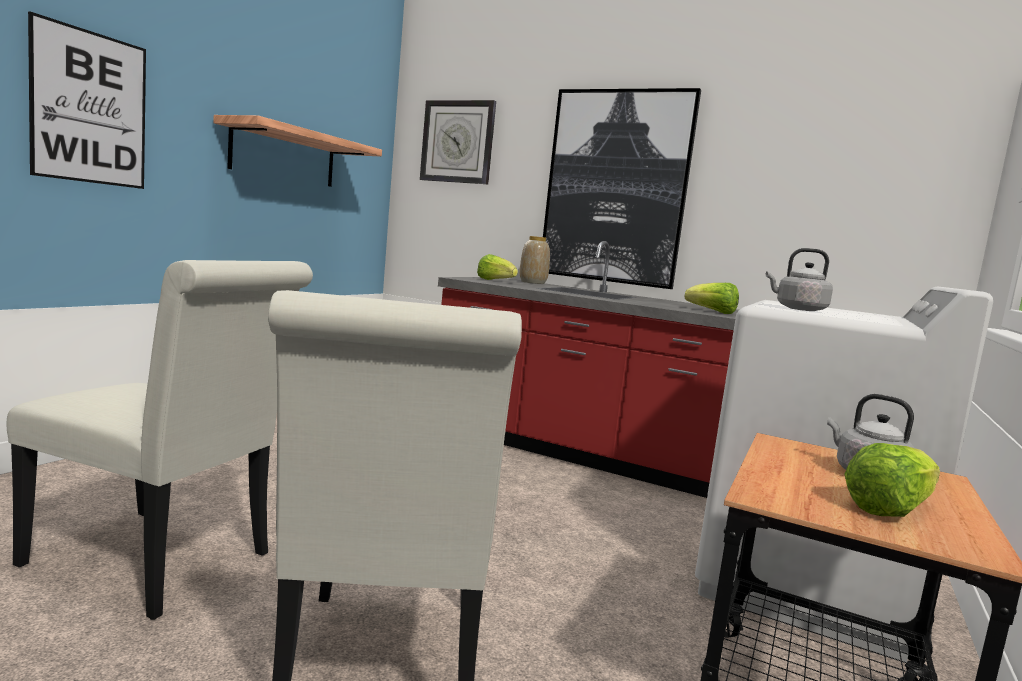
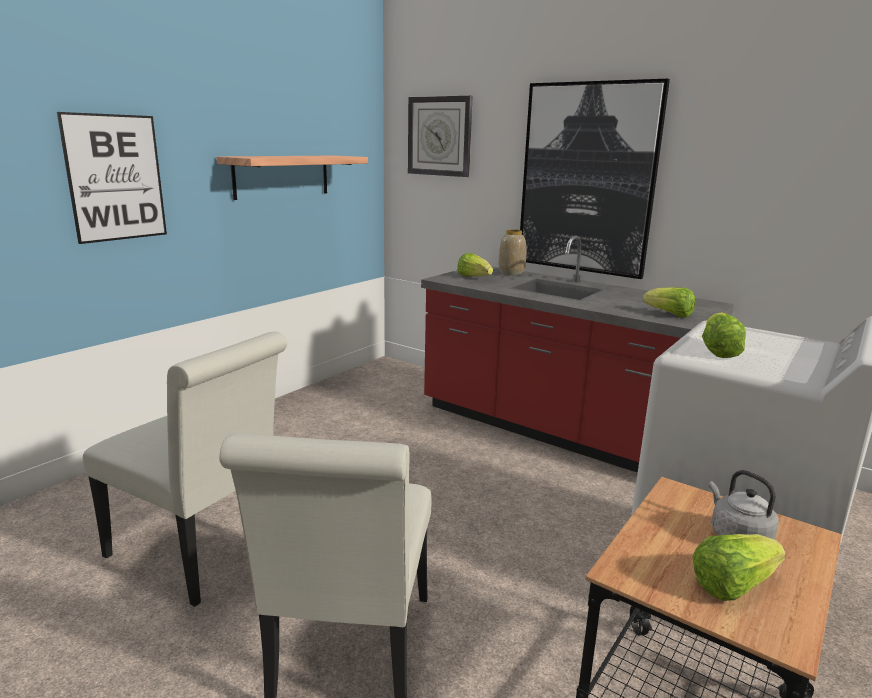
camera: 10 degrees right, 10 degrees up
(798, 309) = (718, 351): grey kettle -> lettuce

